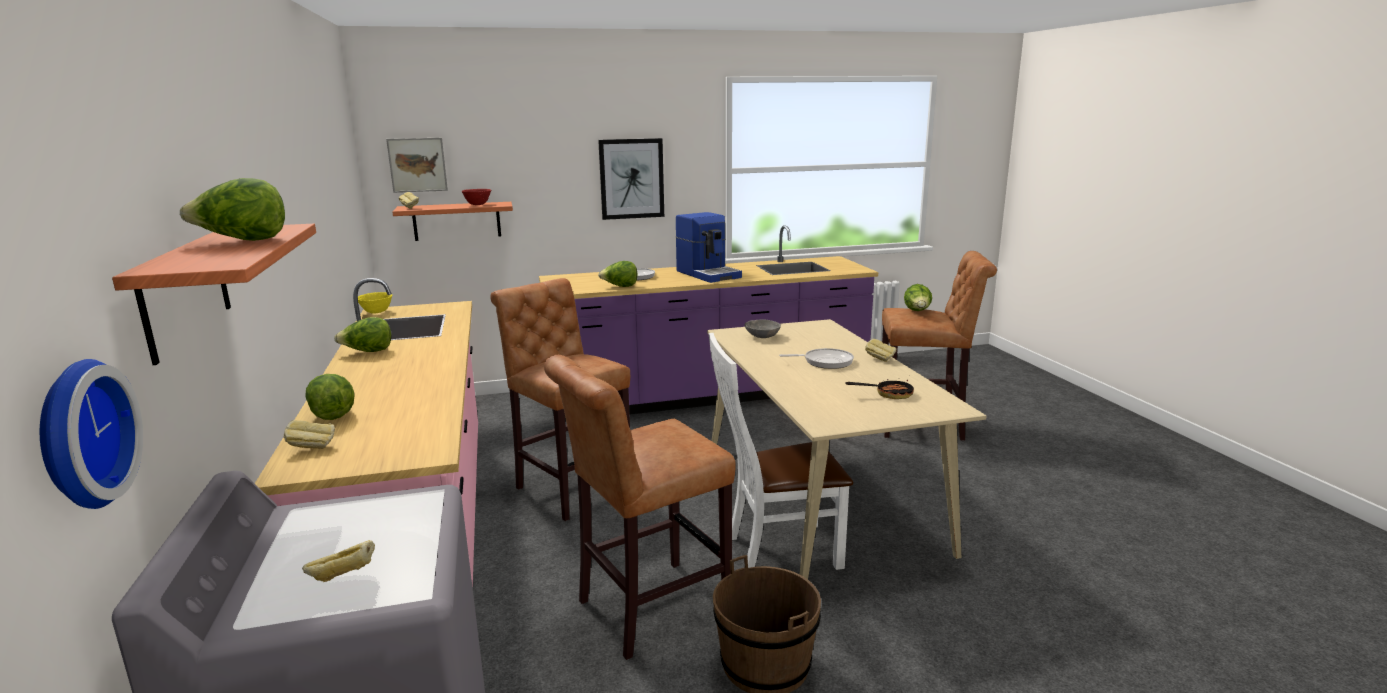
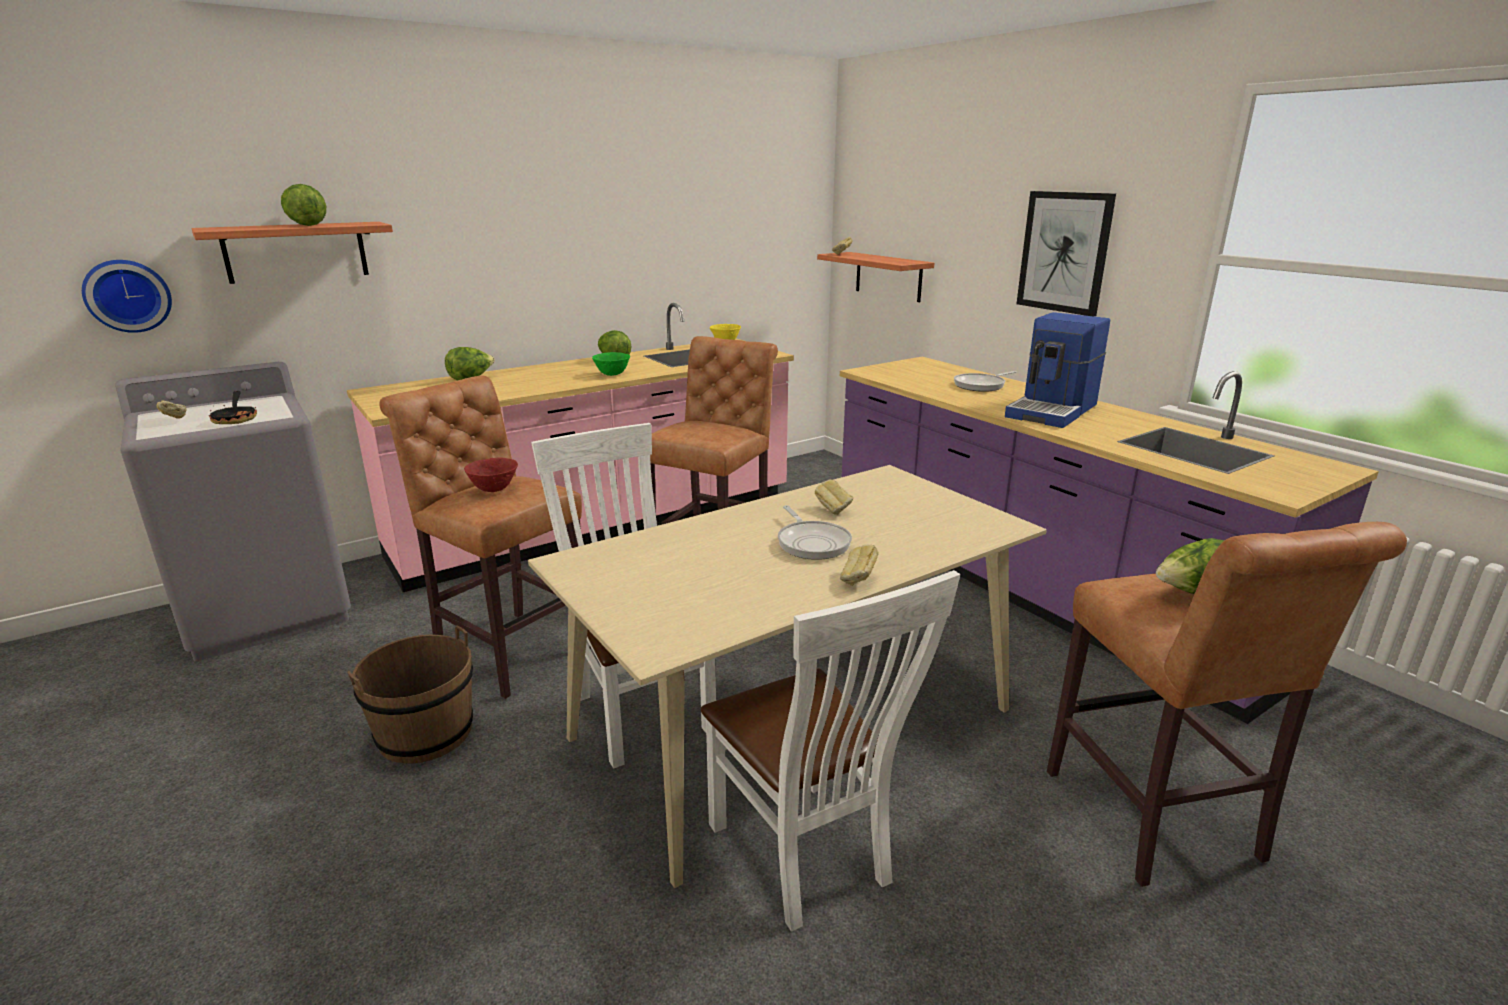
camera: 70 degrees right, 5 degrees up
(312, 448) = (408, 387): bread -> bread (833, 510)
(417, 165) = (869, 209): picture -> none
(433, 356) = (612, 375): none -> green bowl
(478, 205) = (889, 260): red bowl -> red bowl (494, 489)
(620, 287) = (918, 386): lettuce -> none
(761, 337) = (890, 495): grey bowl -> none
(888, 394) = (696, 595): frying pan -> frying pan (236, 418)
(940, 513) = (806, 858): none -> white chair

